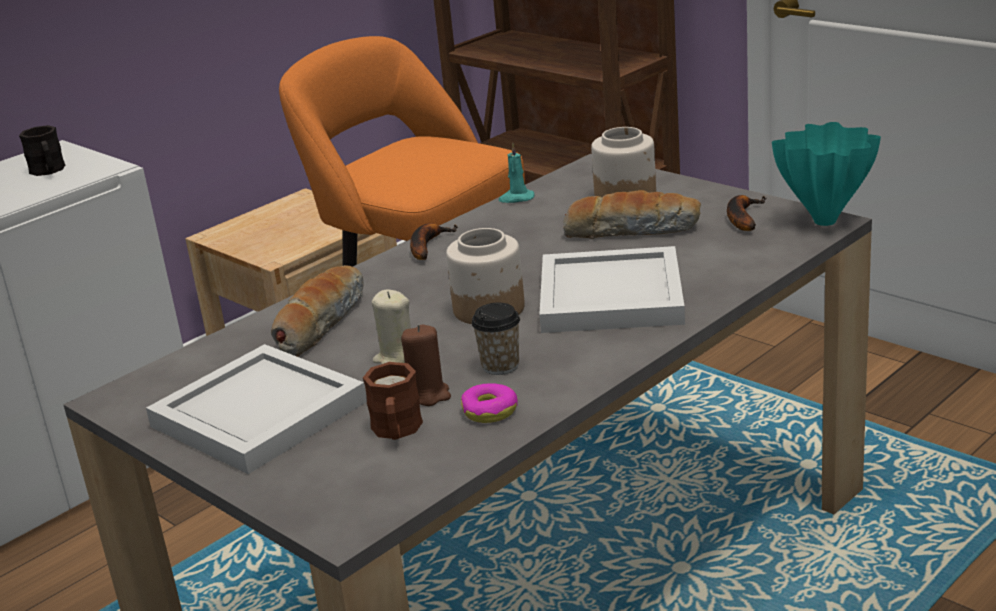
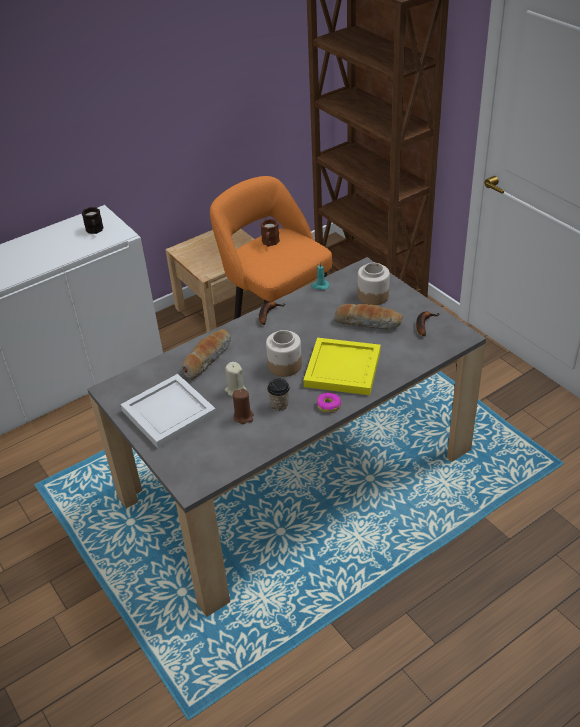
camera: 10 degrees right, 15 degrees up
(396, 431) = (225, 436): brown mug -> brown mug (270, 243)
(490, 411) = (267, 433): donut -> donut (329, 405)
(608, 298) = (341, 369): white tray -> yellow tray
(827, 221) = (463, 335): turquoise vase -> none

